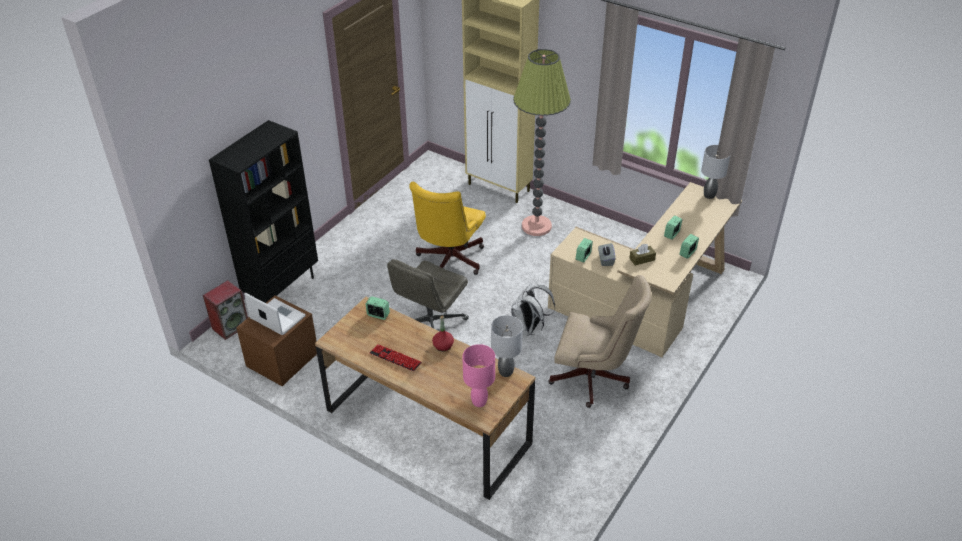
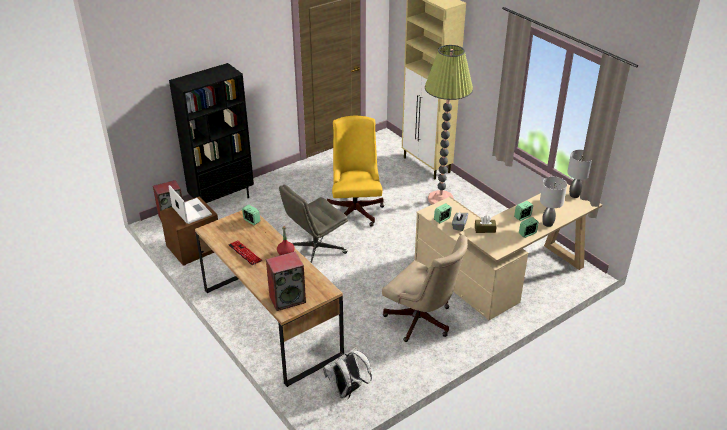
camera: 20 degrees right, 5 degrees down
(448, 261) = (356, 209): yellow office chair -> yellow office chair turned 135 degrees clockwise
(479, 401) = (287, 299): pink table lamp -> speaker
(506, 372) = (321, 284): grey table lamp -> grey table lamp (547, 224)
(529, 329) = (390, 272): white backpack -> white backpack (347, 391)

